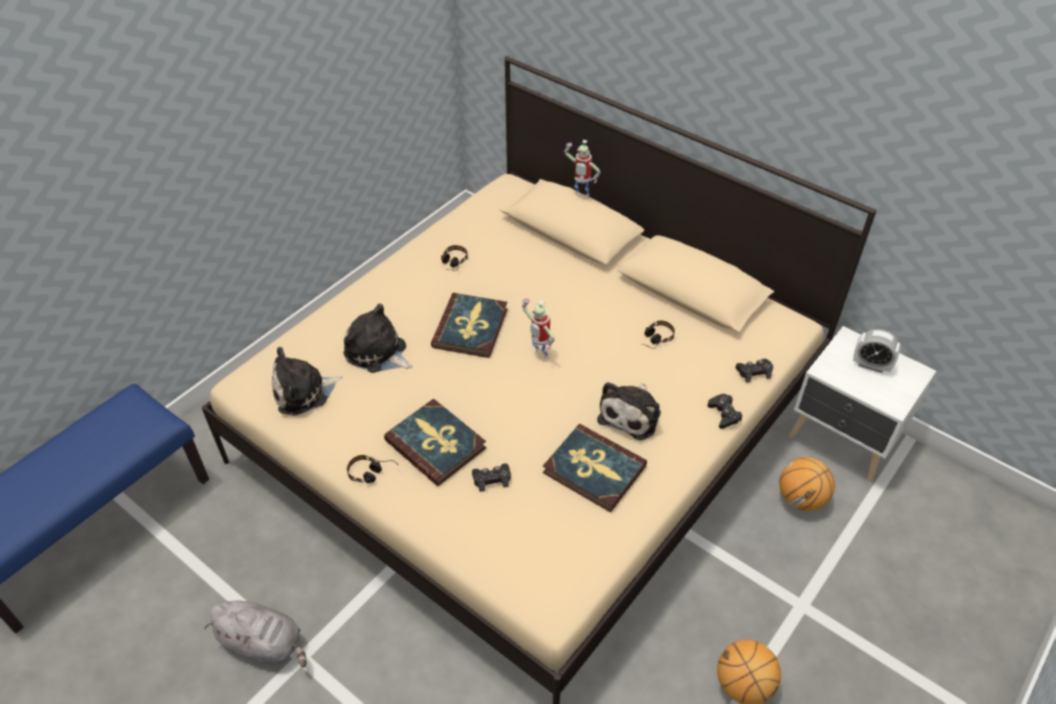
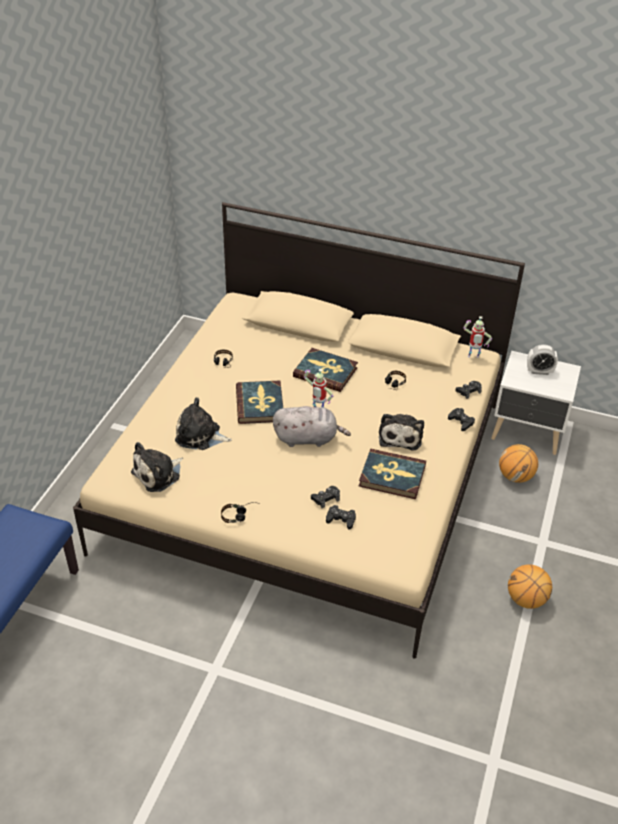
camera: 20 degrees left, 5 degrees down
(264, 644) = (182, 668): grey plush toy -> grey plush toy (308, 438)
(436, 444) = (275, 486): book -> book (325, 372)
(497, 515) = (341, 519): none -> black game controller
(581, 195) = (301, 295): toy robot -> toy robot (473, 358)

